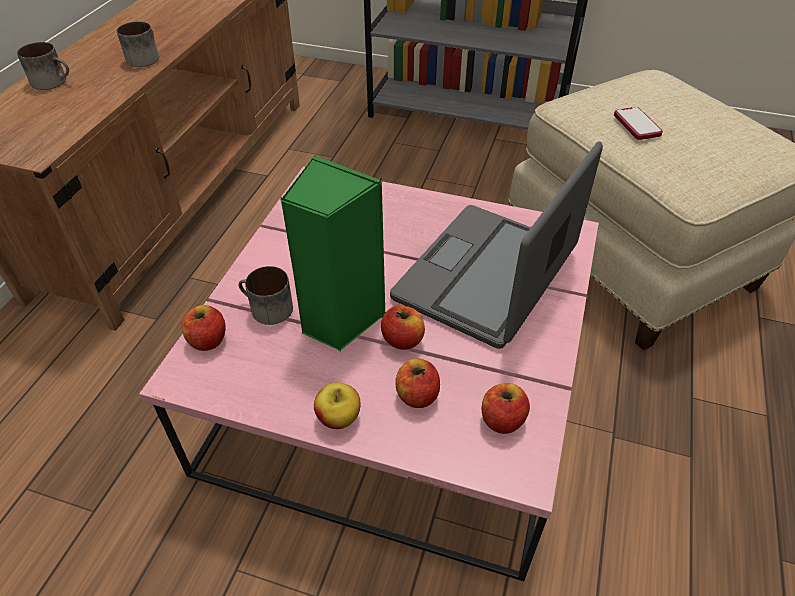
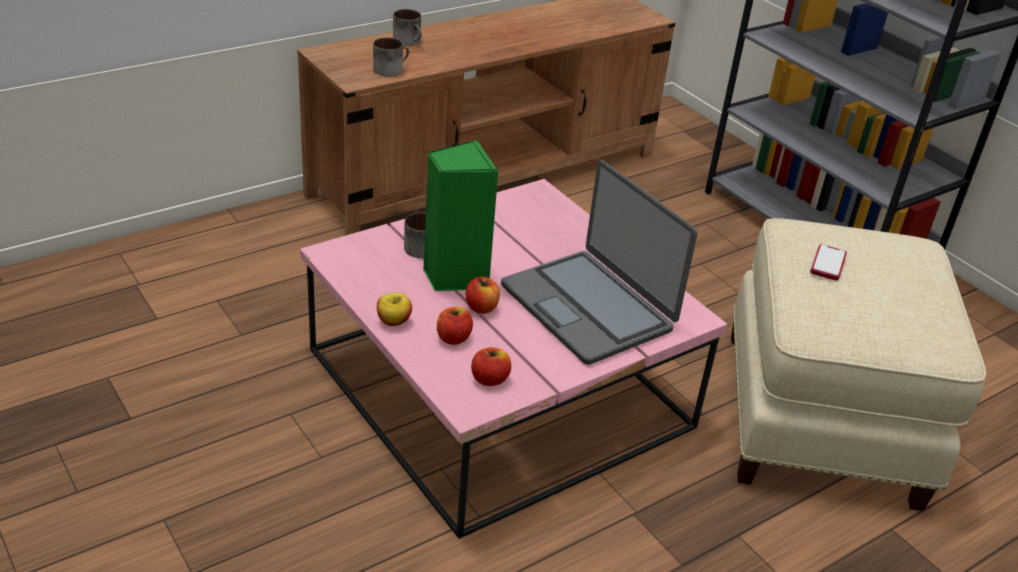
camera: 35 degrees right, 10 degrees down
(144, 57) = (485, 49): mug -> mug (390, 69)
(207, 340) = (364, 243): apple -> none
(487, 276) = (588, 307): laptop -> laptop turned 105 degrees counterclockwise

